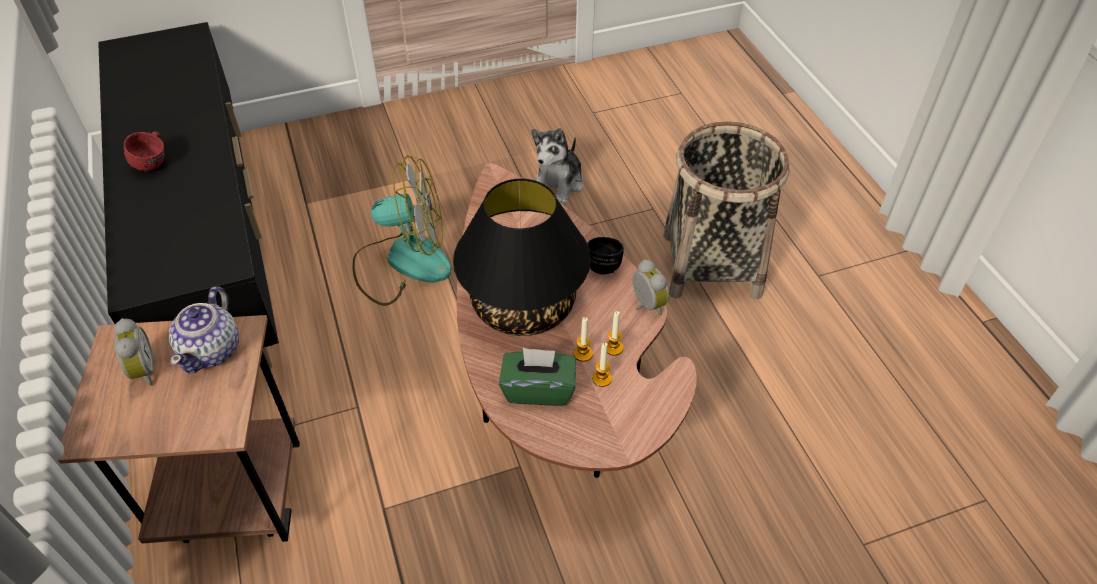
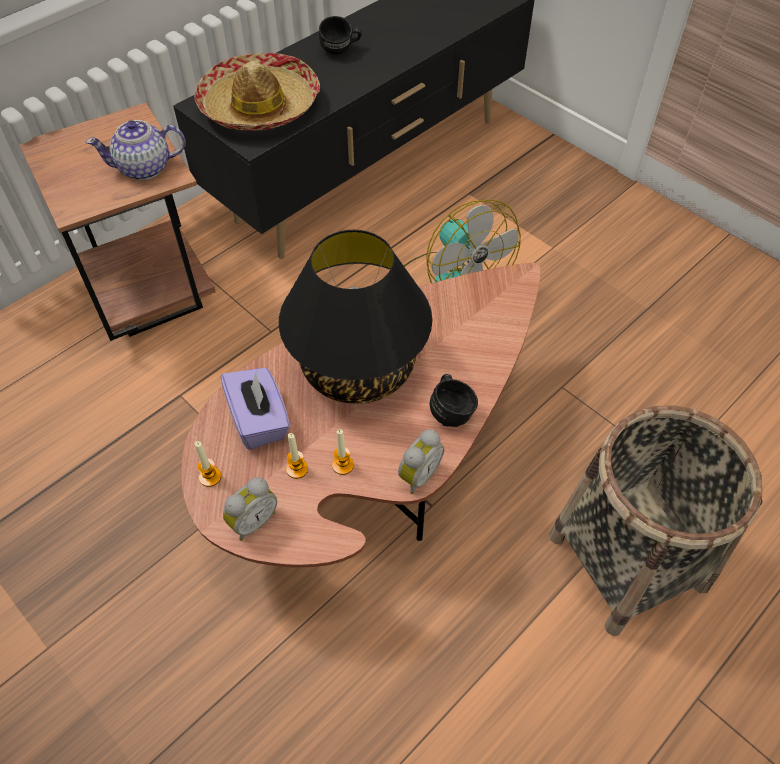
camera: 65 degrees right, 5 degrees up
(142, 372) = (109, 143): alarm clock -> alarm clock (252, 521)
(154, 162) = (341, 51): red mug -> black mug
(180, 245) = (259, 106): none -> hat
(538, 389) = (259, 420): green tissue box -> purple tissue box
(558, 184) = (639, 365): plush toy -> none
(583, 354) = (321, 441): candle -> candle (210, 477)

